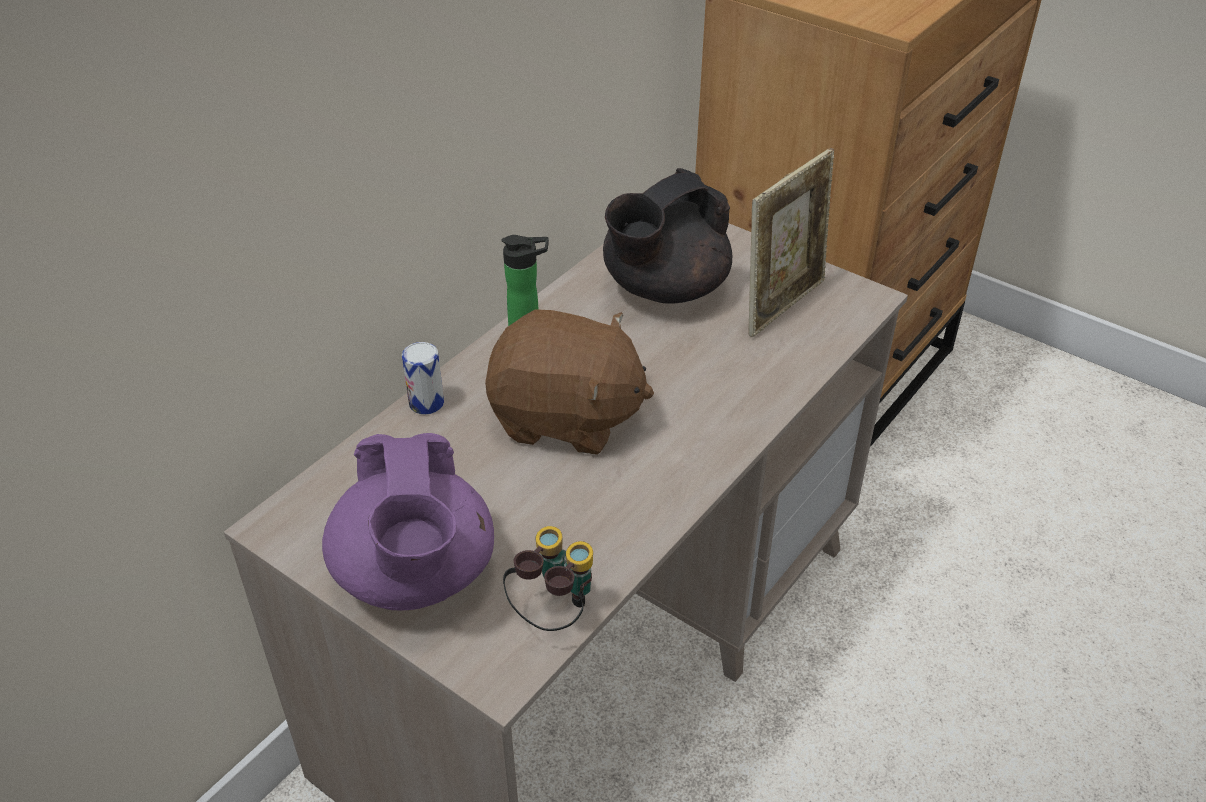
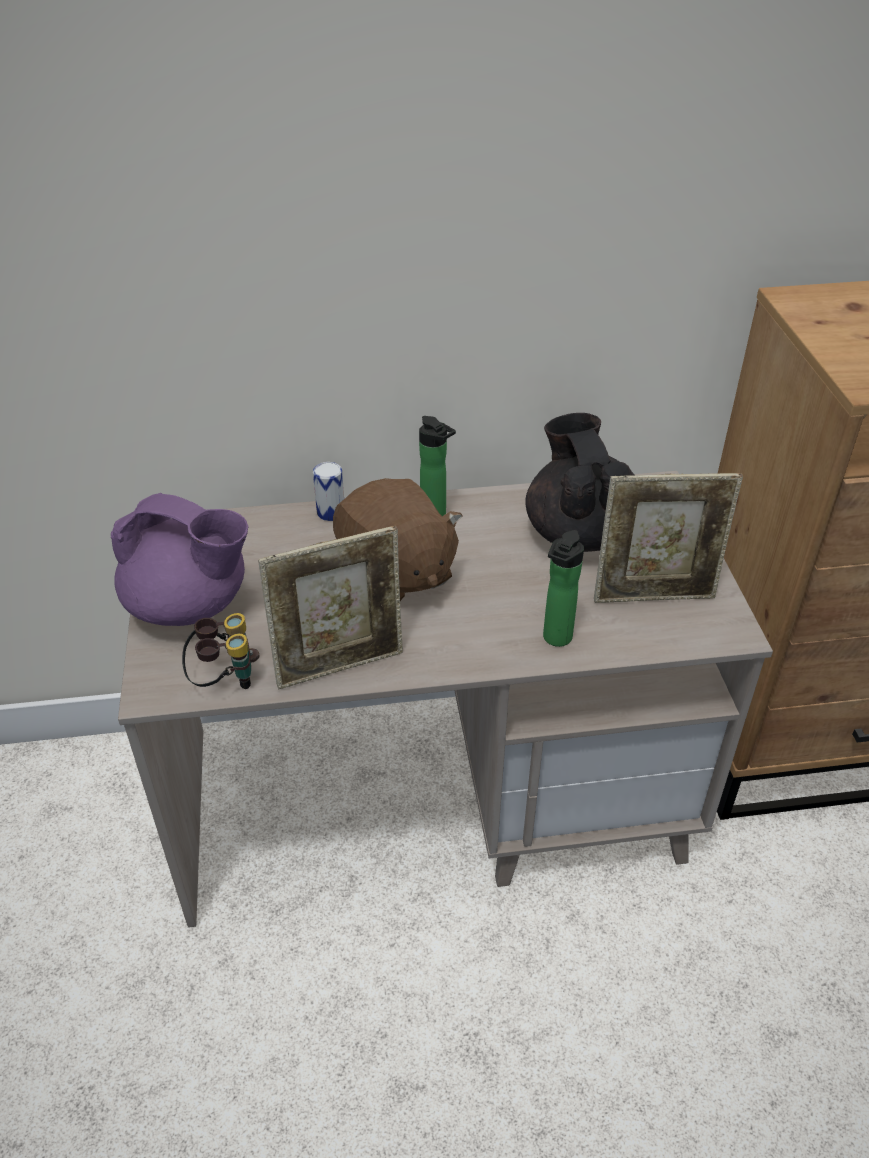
camera: 45 degrees right, 0 degrees up
(415, 576) = (190, 605): purple teapot -> purple teapot turned 105 degrees counterclockwise
(633, 525) = (340, 665): none -> picture frame
(663, 289) = (580, 532): black teapot -> black teapot turned 75 degrees clockwise
(764, 385) = (555, 639): none -> bottle

